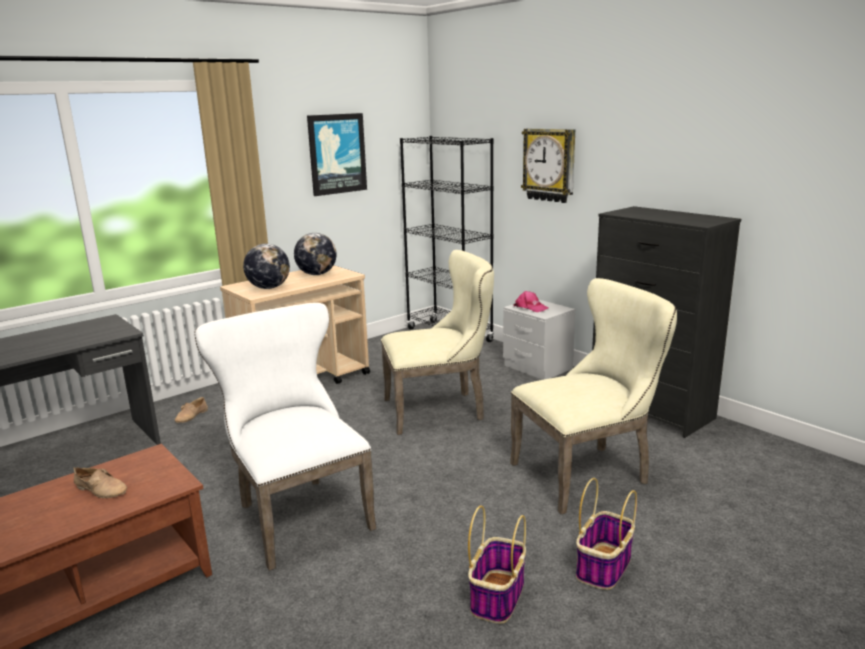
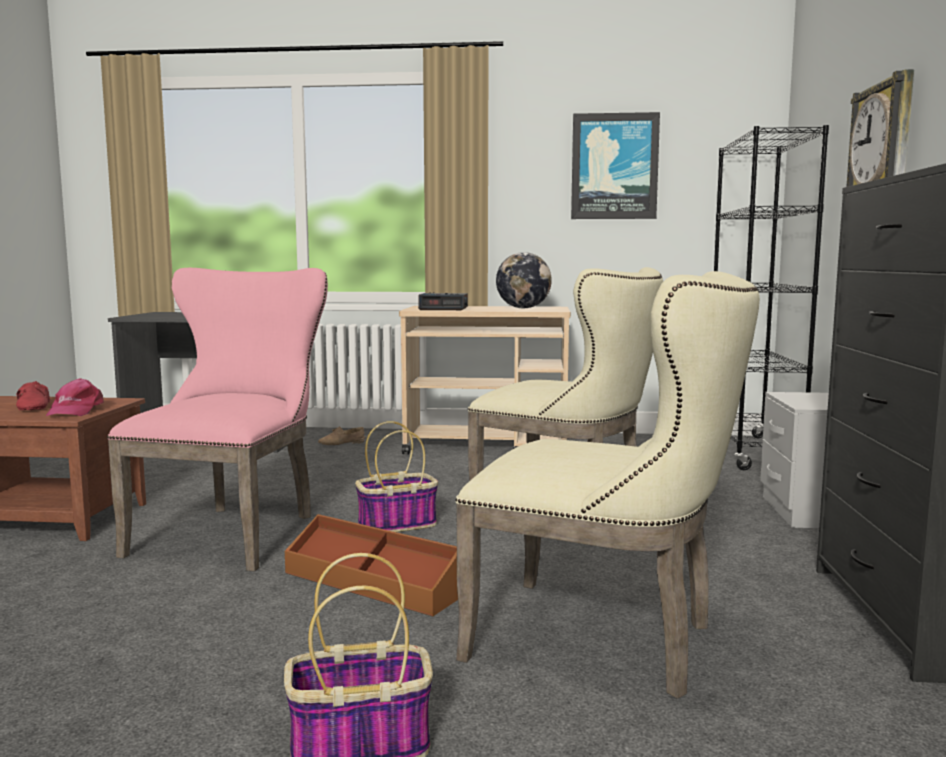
camera: 45 degrees right, 10 degrees down
(102, 489) = (36, 406): beige shoe -> red shoe
(268, 288) = (444, 308): globe -> alarm clock
(297, 514) = (234, 531): white chair -> pink chair
(449, 500) = (372, 583): none -> brown storage box
(497, 596) = (189, 688): basket -> basket (398, 524)
(530, 307) = (807, 398): pink cap -> pink cap (75, 411)

